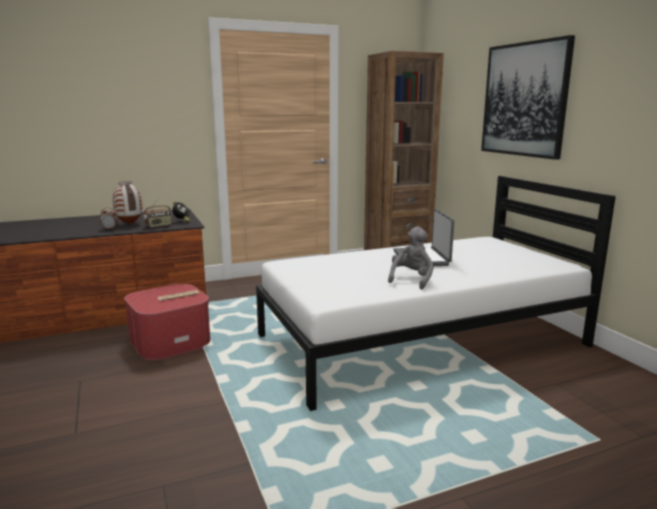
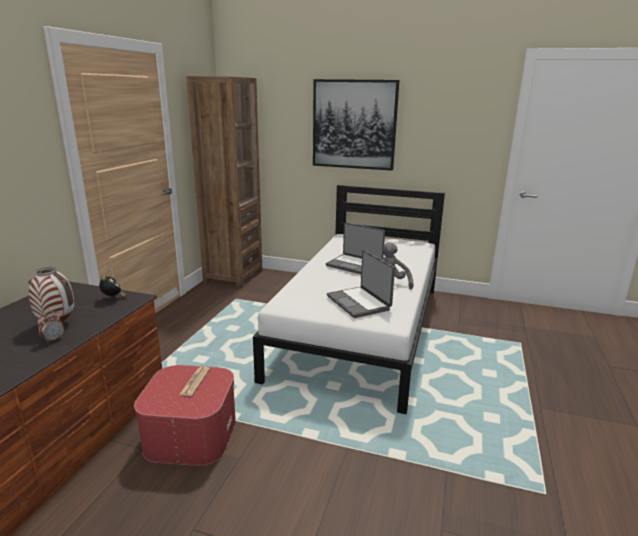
camera: 50 degrees left, 5 degrees up
(159, 225) = (105, 312): radio -> none
(341, 280) = (359, 302): none -> laptop

